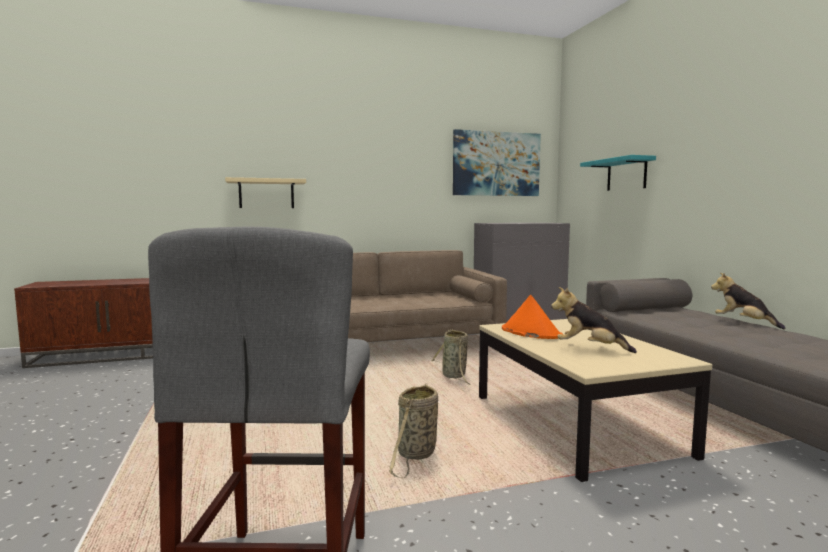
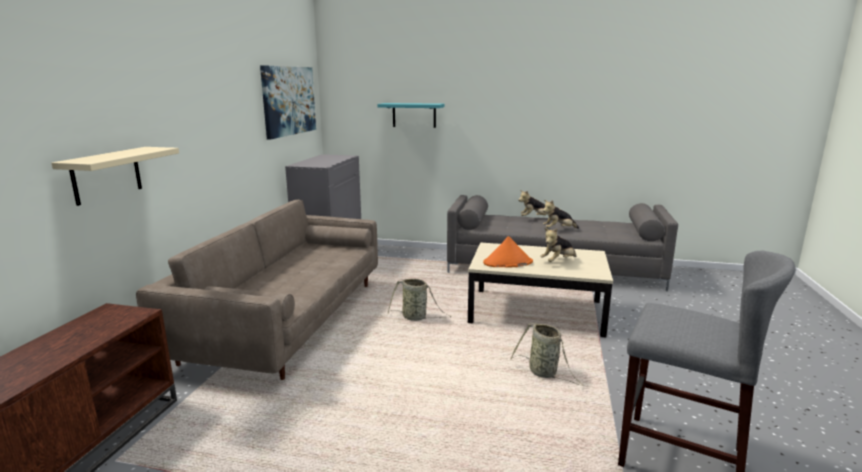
camera: 60 degrees left, 10 degrees up
(731, 336) = (558, 230): none -> plush toy

